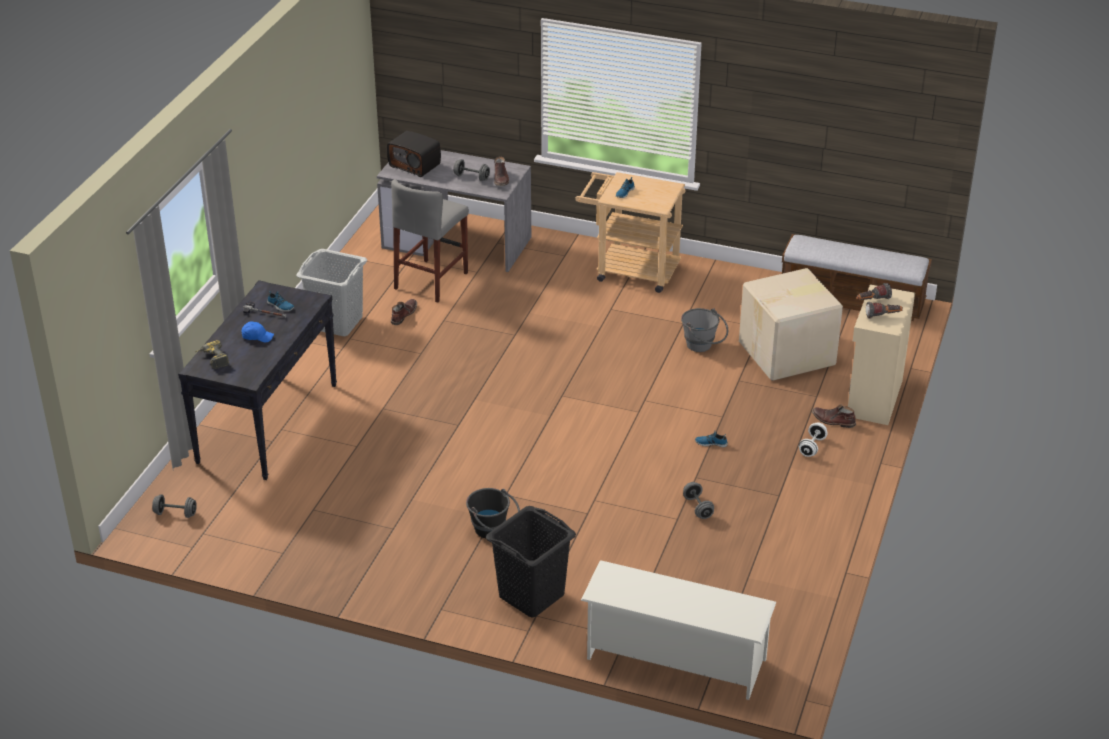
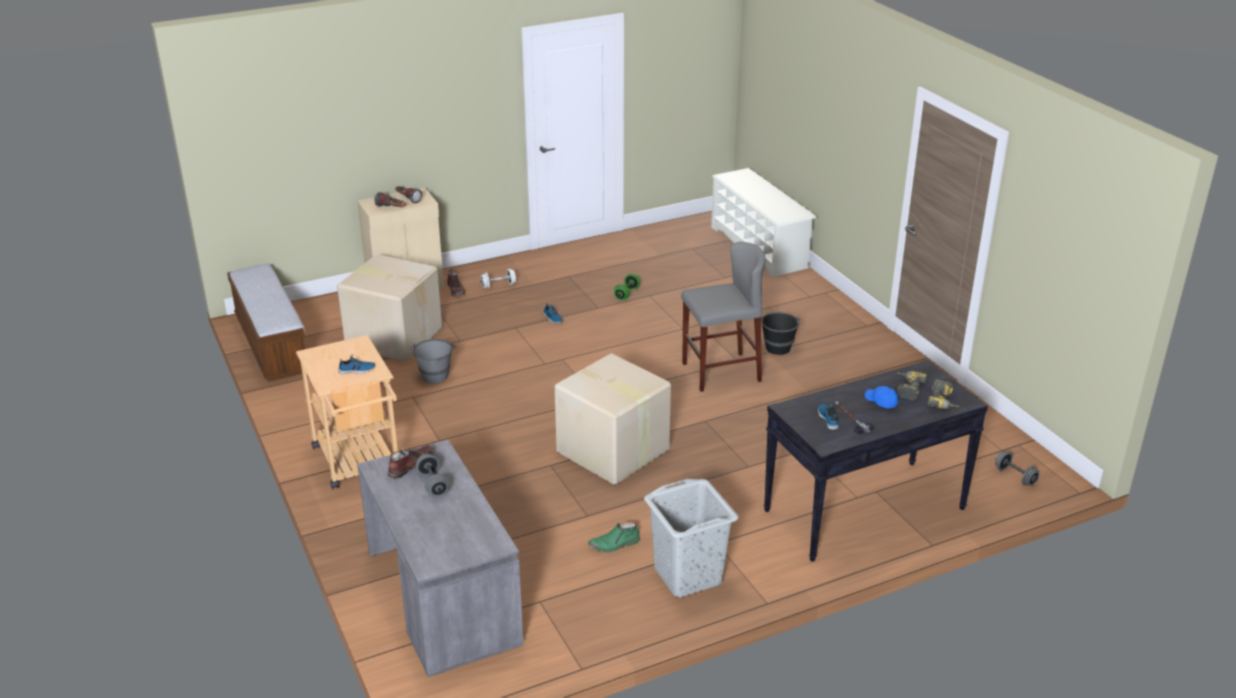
camera: 135 degrees left, 5 degrees down
(249, 357) = (907, 388): none -> power drill
(403, 314) = (614, 544): brown boot -> green boot
(415, 165) = (458, 538): radio -> none
(431, 280) = (535, 566): grey stool -> grey stool (721, 372)
(488, 365) = (612, 452): none -> cardboard box
(532, 595) = (799, 305): black laundry basket -> none
(698, 508) = (626, 294): grey dumbbell -> green dumbbell

